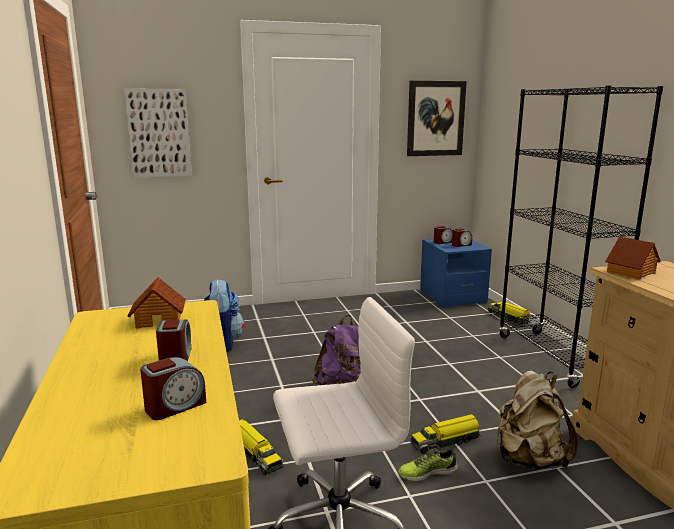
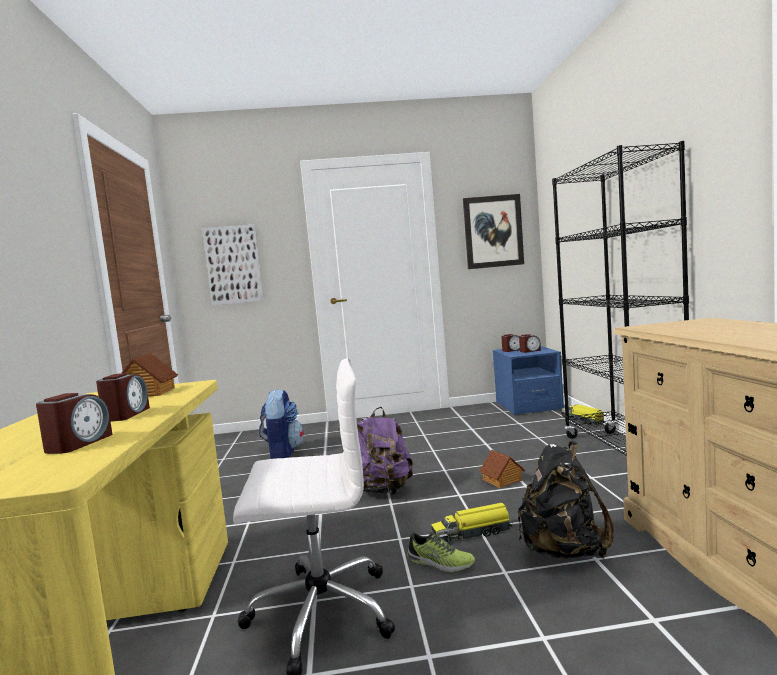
camera: 10 degrees right, 10 degrees down
(175, 406) = (78, 444): alarm clock -> alarm clock turned 45 degrees counterclockwise
(255, 454) = (267, 546): toy truck -> none
(427, 472) = (440, 563): shoe -> shoe turned 150 degrees counterclockwise
(529, 459) = (563, 551): beige backpack -> black backpack
(631, 272) = (659, 326): toy house -> toy house (502, 480)

